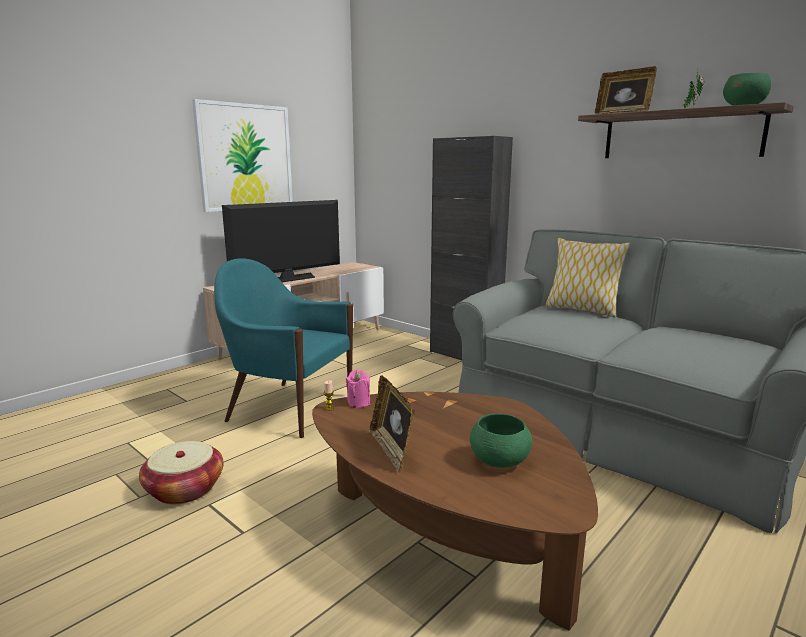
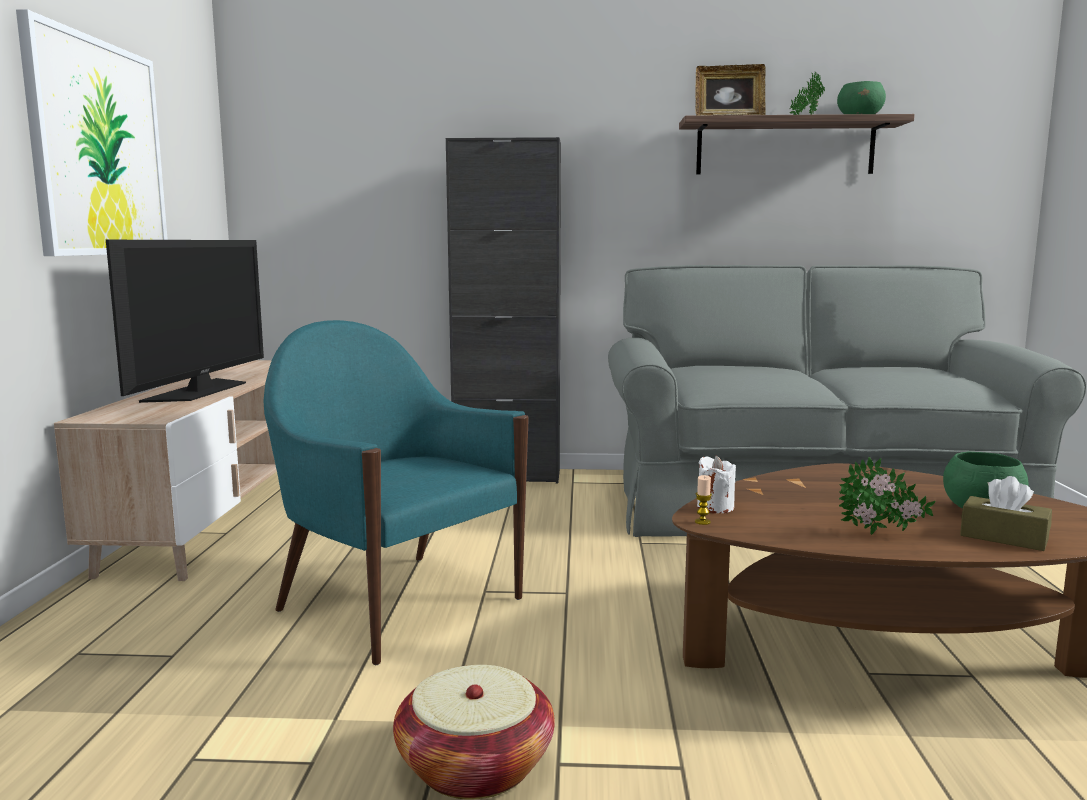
camera: 40 degrees left, 5 degrees down
(288, 408) = (397, 603): turquoise armchair -> turquoise armchair turned 60 degrees clockwise
(358, 403) = (715, 507): pink candle -> white candle
(391, 450) = (882, 534): picture frame -> potted plant
(453, 482) = (1003, 537): none -> brown tissue box
(582, 310) = (727, 366): pillow -> none

